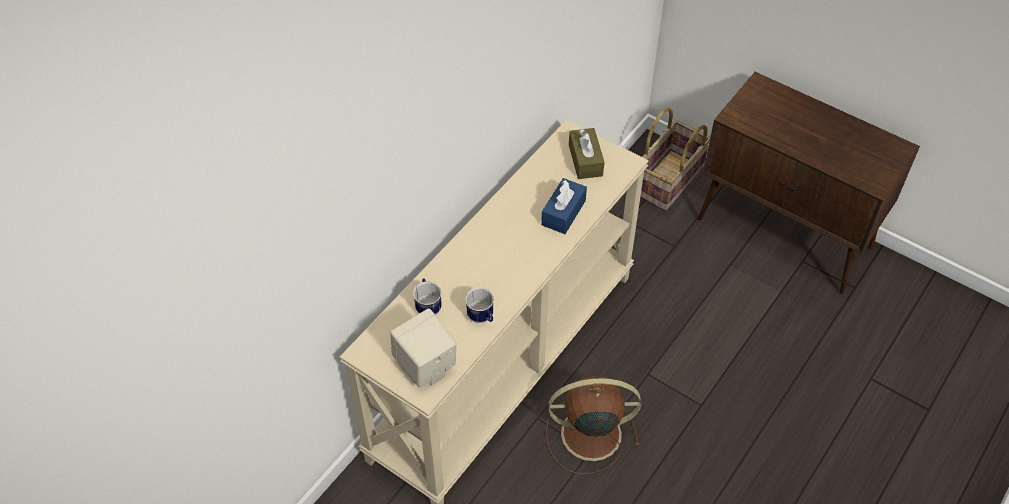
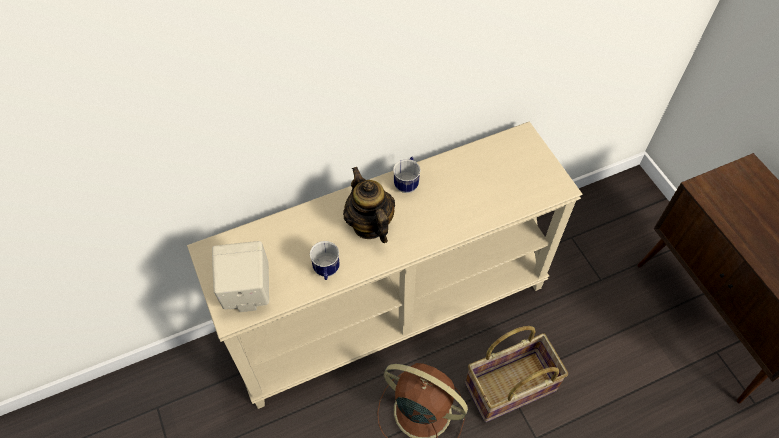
camera: 30 degrees right, 5 degrees up
(428, 306) = (289, 236): mug -> mug (407, 183)
(491, 264) = (369, 224): none -> teapot
(563, 213) = (467, 207): blue tissue box -> none
(585, 160) = (521, 167): brown tissue box -> none
(669, 181) = (631, 219): basket -> basket (510, 388)

